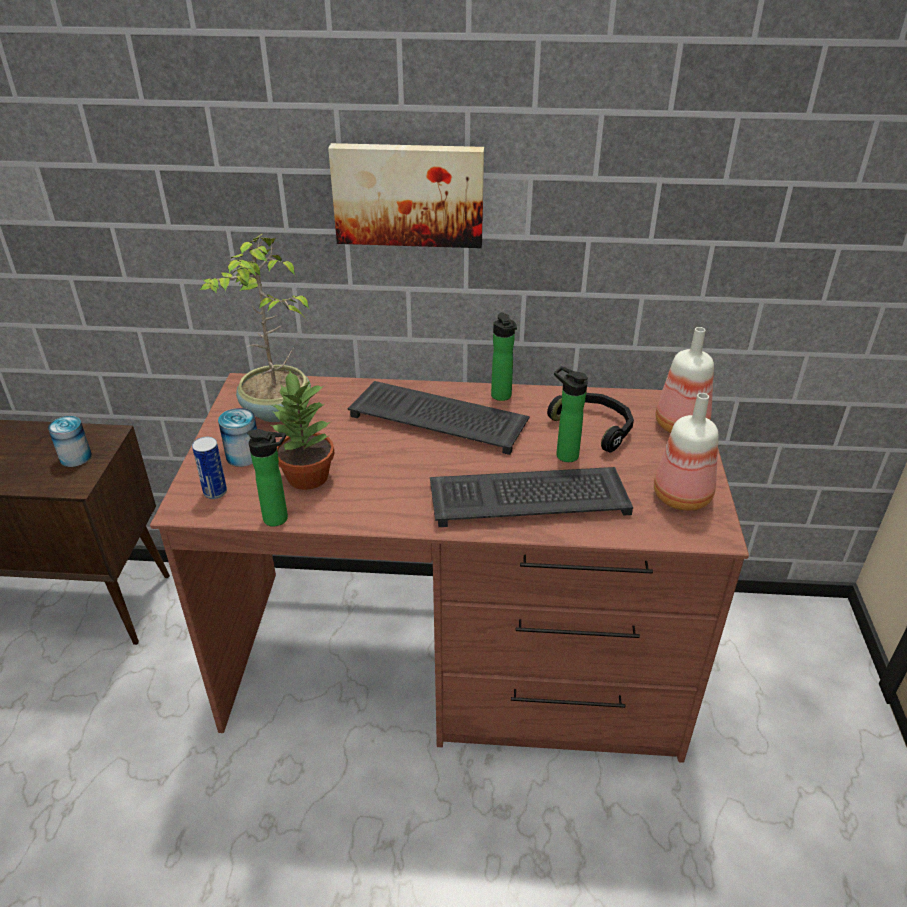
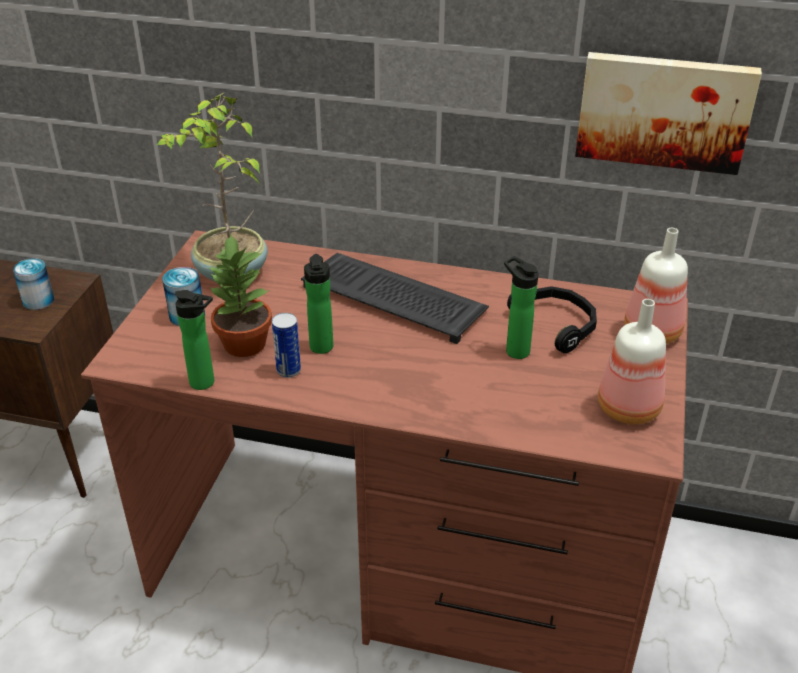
camera: 10 degrees right, 0 degrees up
(215, 492) = (150, 349): can -> can (288, 370)
(408, 194) = (380, 62): picture -> picture (664, 111)
(502, 397) = (467, 283): bottle -> bottle (321, 349)
(530, 497) = (465, 390): keyboard -> none

